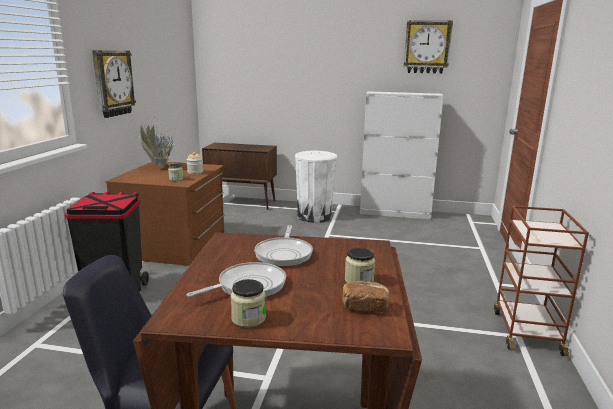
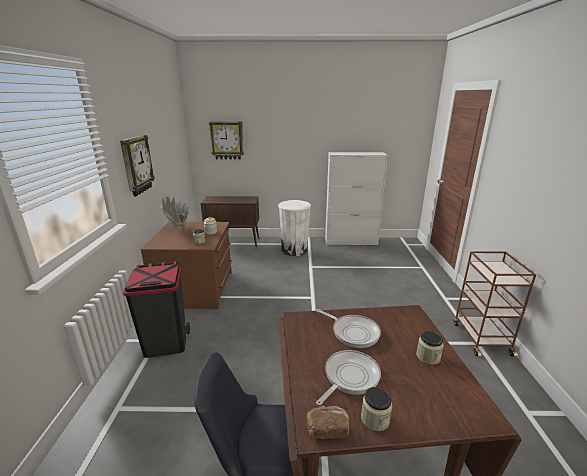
camera: 10 degrees left, 5 degrees up
(284, 254) = (353, 332): frying pan -> frying pan turned 45 degrees counterclockwise
(364, 307) = (452, 388): bread -> bread (327, 429)
(427, 47) = (372, 117): wall clock -> wall clock (227, 140)

